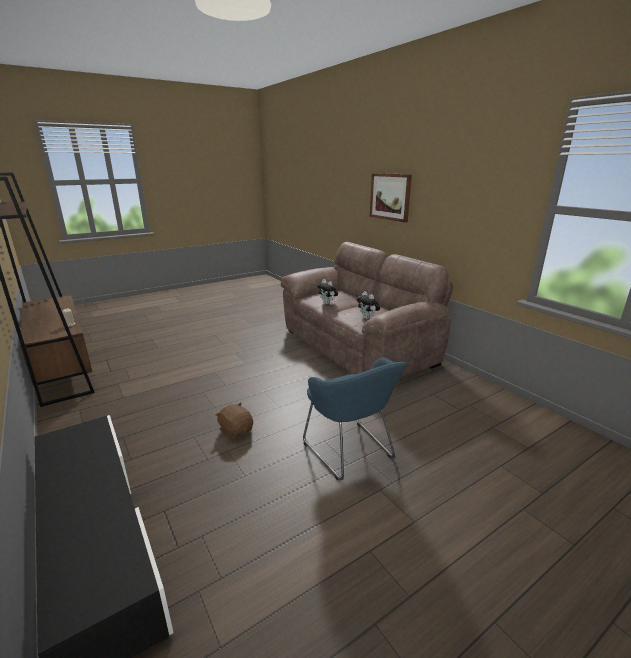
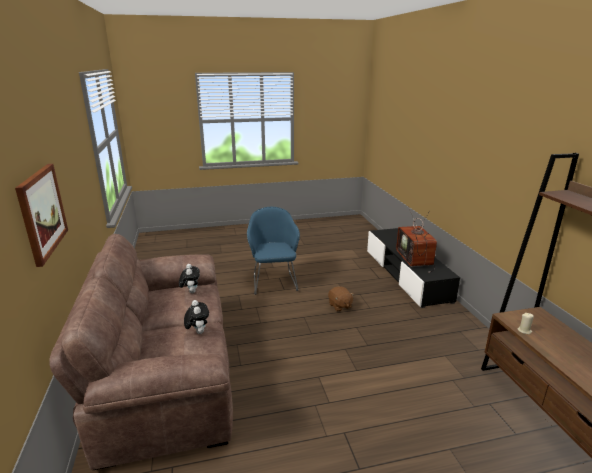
camera: 160 degrees left, 0 degrees up
(88, 464) = (416, 260): none -> television

